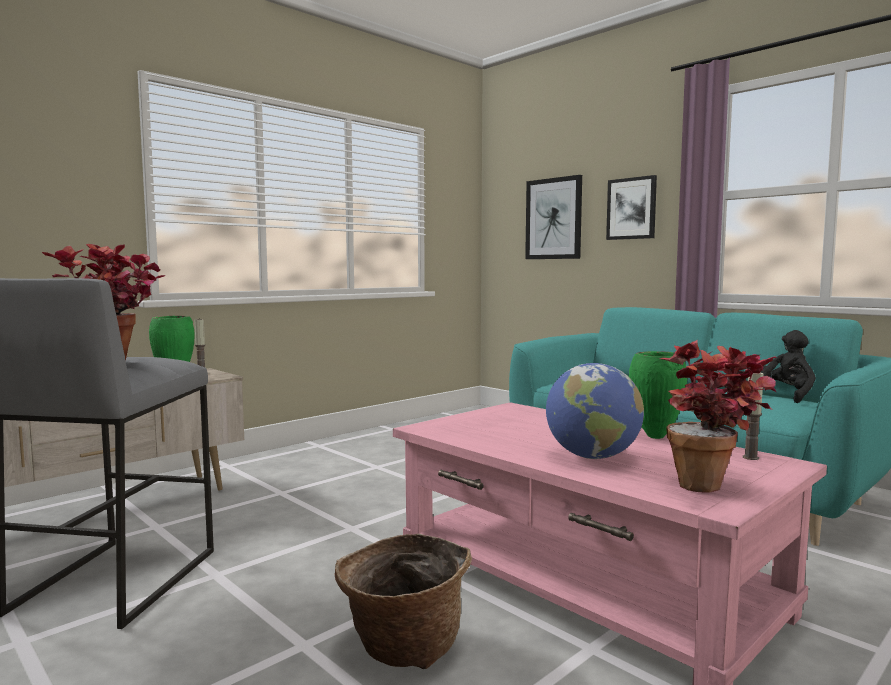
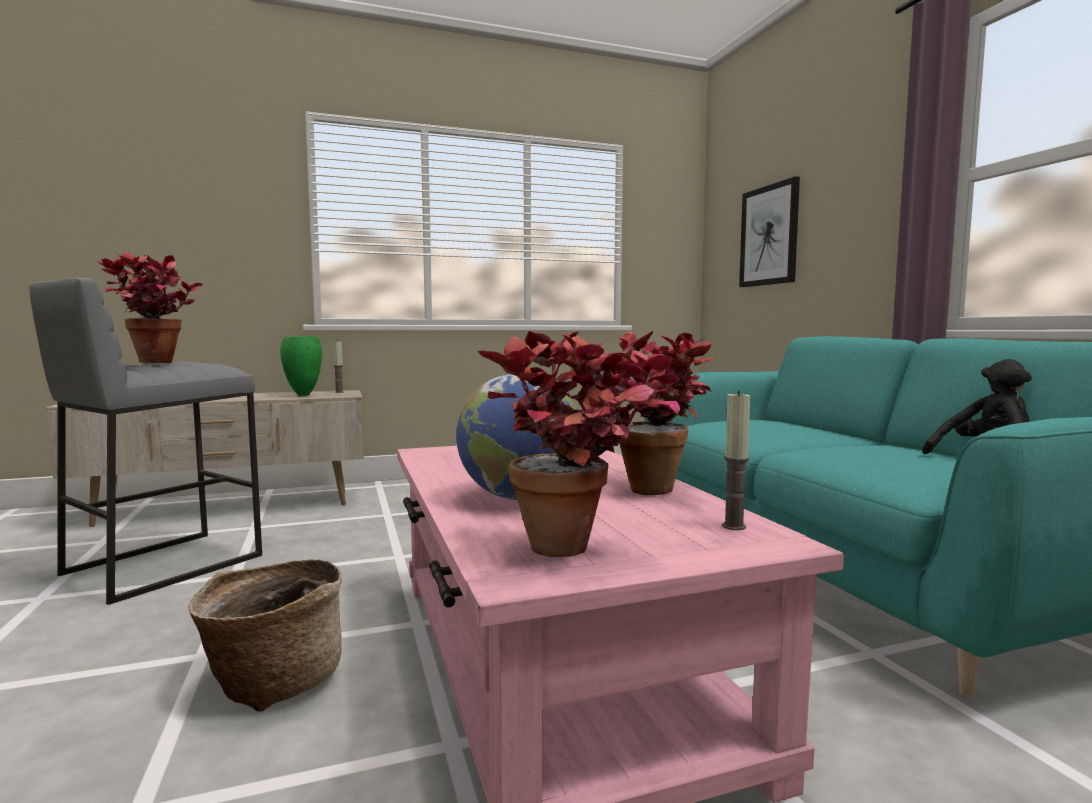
camera: 25 degrees right, 0 degrees up
(631, 208) = (852, 211): picture -> none
(654, 437) = (657, 487): green vase -> potted plant

